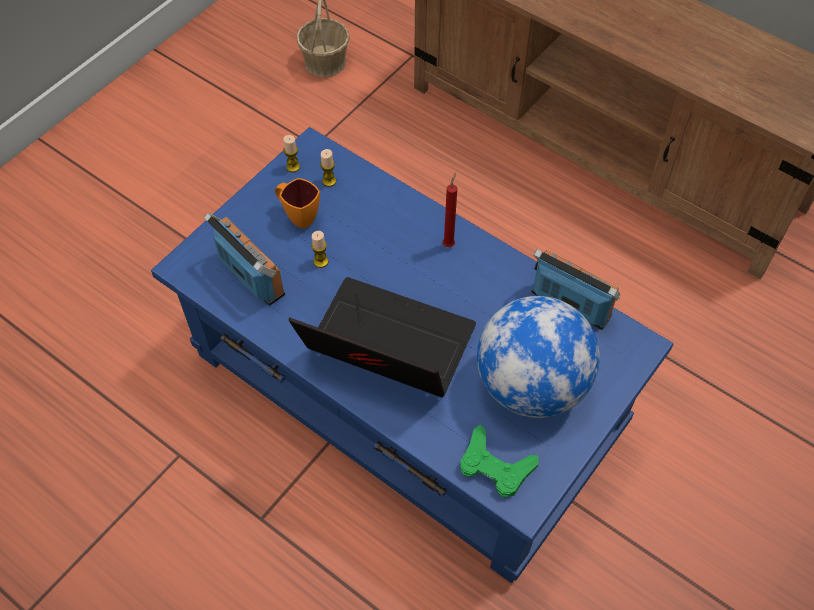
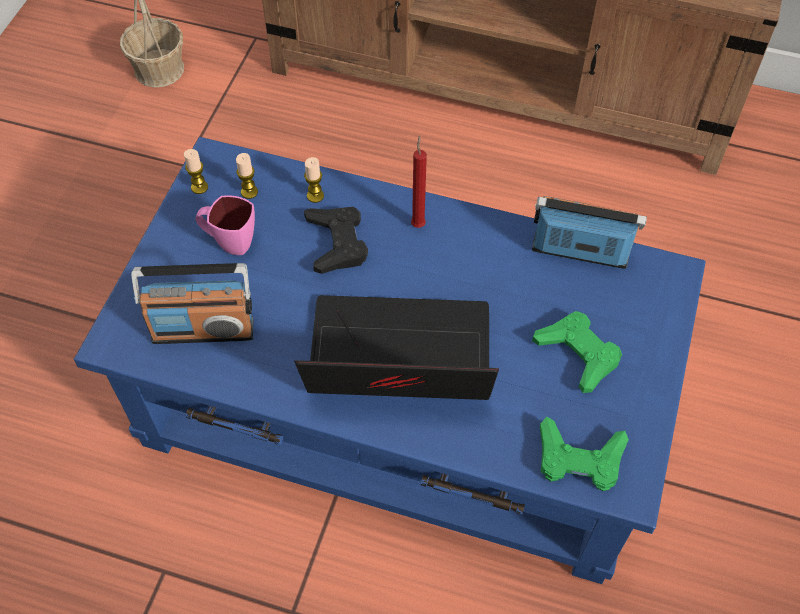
camera: 20 degrees left, 0 degrees up
(251, 277) = (203, 329): radio -> radio turned 150 degrees clockwise
(298, 216) = (229, 242): orange mug -> pink mug
(321, 261) = (279, 287): candle -> candle (315, 196)
(379, 240) = (337, 243): none -> black game controller
(531, 385) = (578, 354): globe -> green game controller

